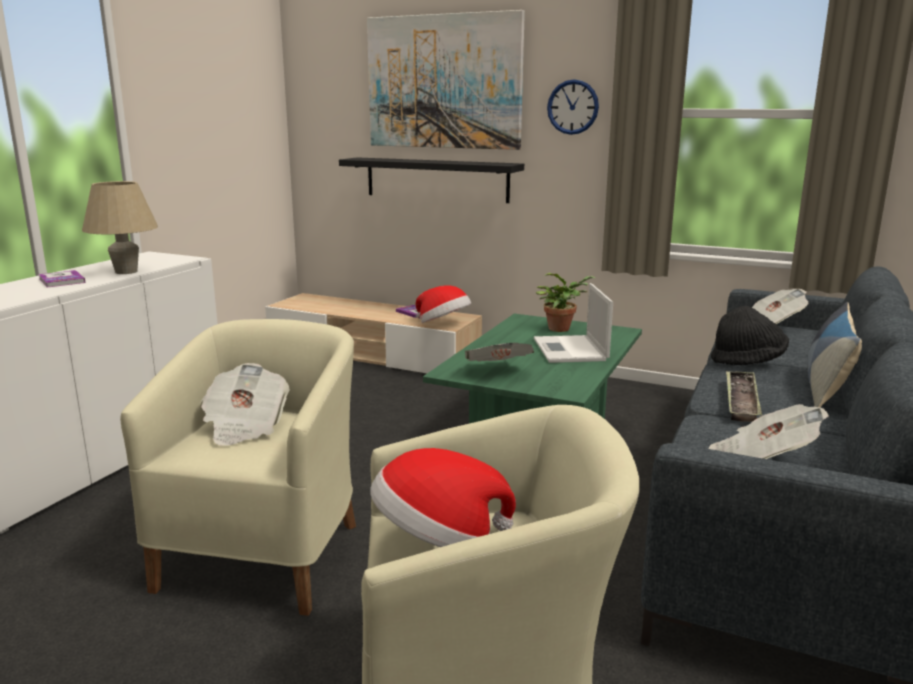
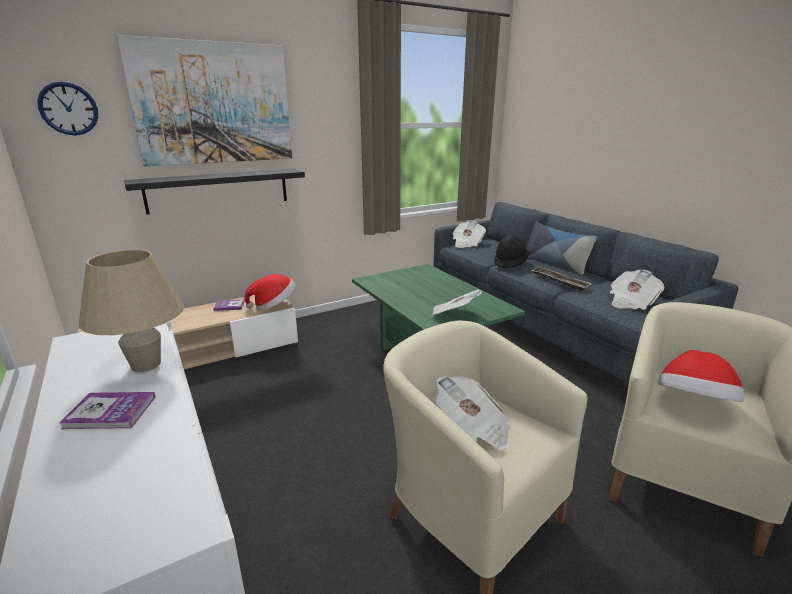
camera: 55 degrees left, 5 degrees up
(561, 328) = (400, 277): potted plant -> none
(570, 350) = (441, 288): laptop -> none
(572, 107) = (326, 123): wall clock -> wall clock (68, 109)

